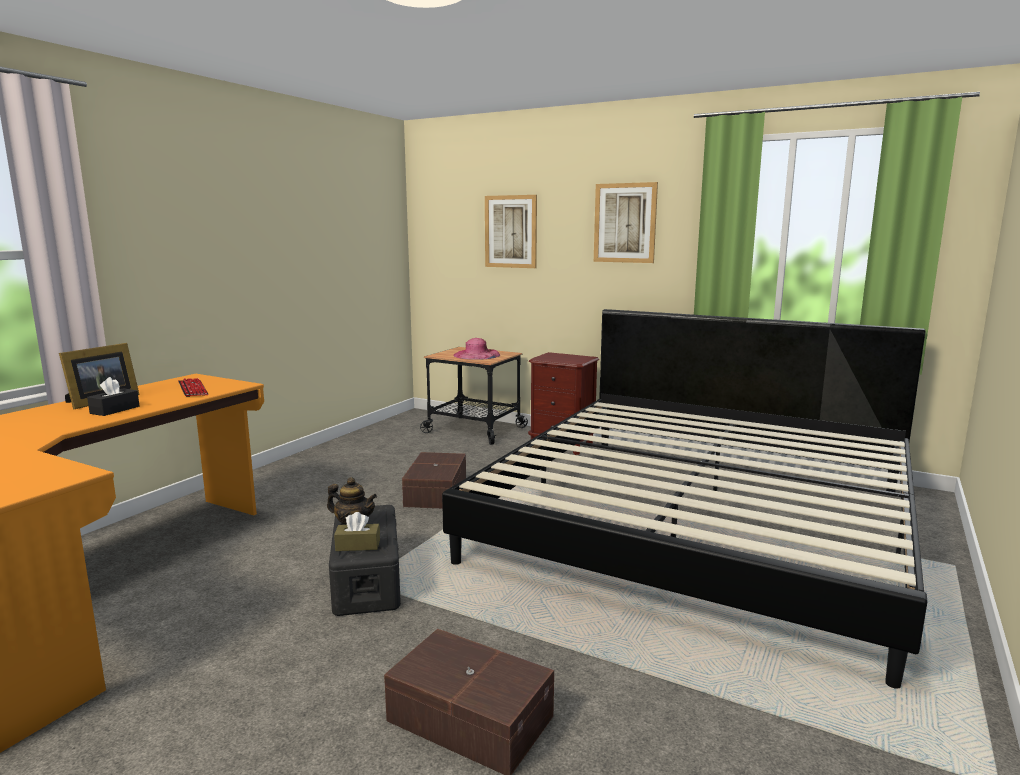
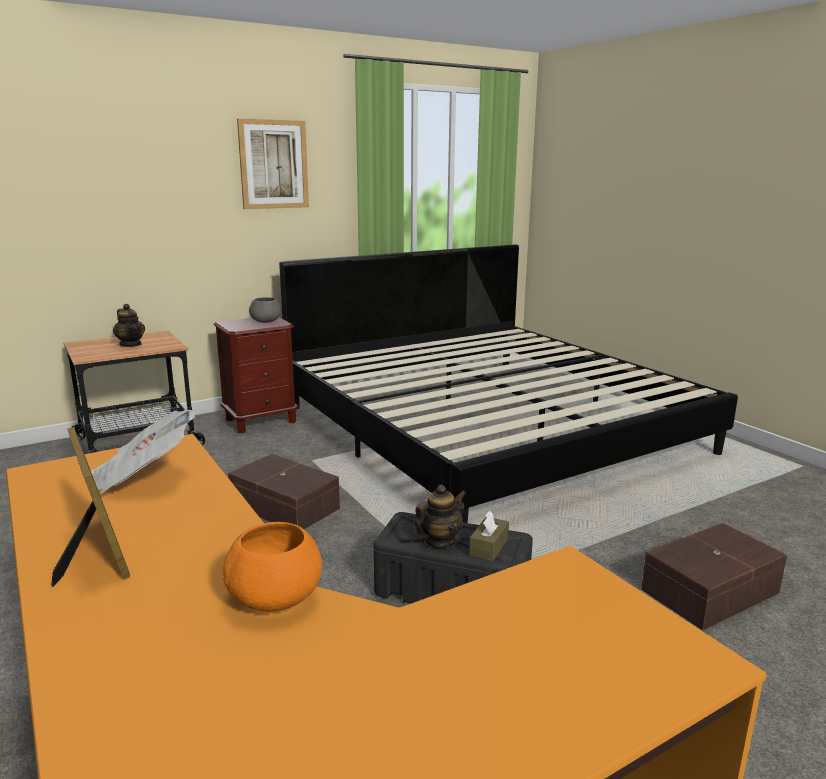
camera: 60 degrees left, 5 degrees up
(50, 430) = (276, 598): none -> orange bowl
(115, 410) = (196, 540): black tissue box -> none
(193, 389) = (142, 476): keyboard -> newspaper
(476, 355) = (131, 344): pink hat -> teapot
(510, 231) = (124, 175): picture -> none
(573, 359) = (266, 321): none -> grey bowl

